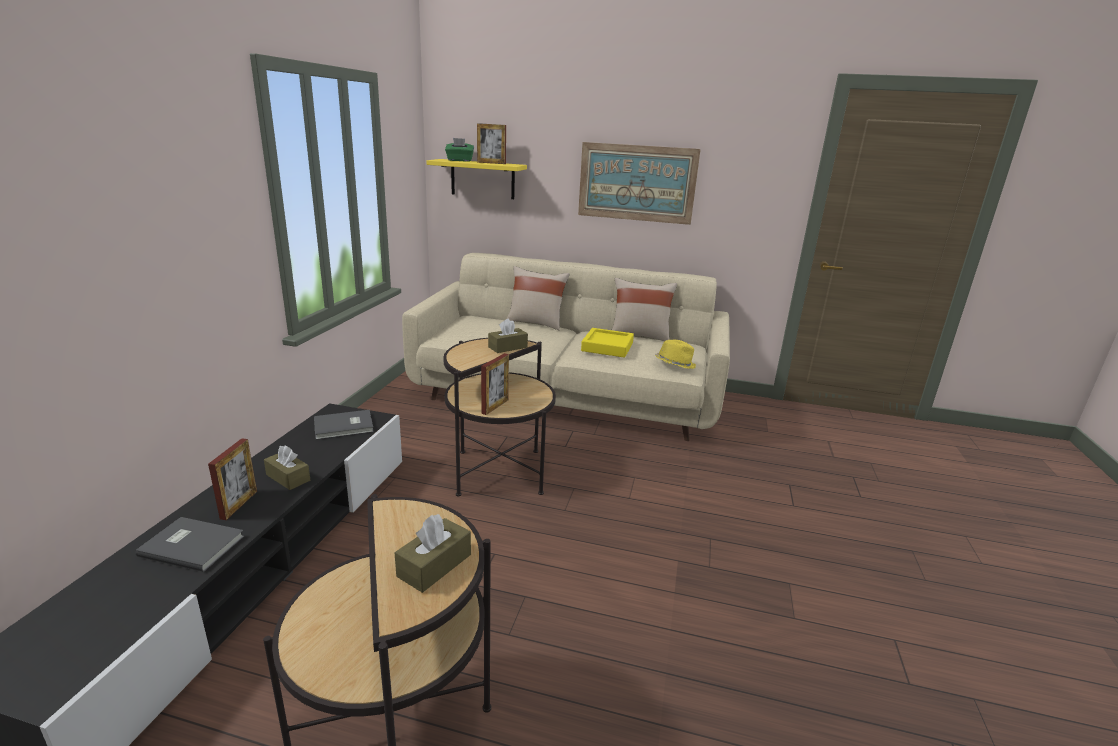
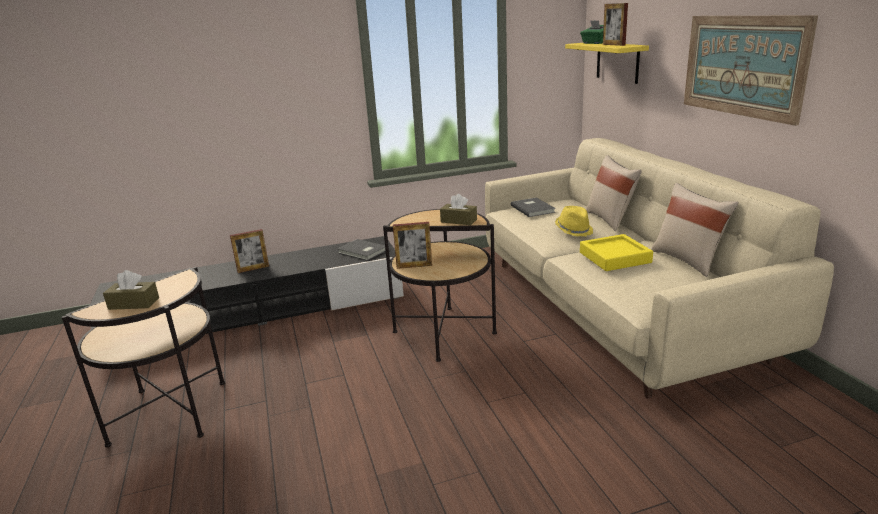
camera: 60 degrees right, 0 degrees up
(192, 544) = (212, 277): grey book -> grey book (533, 208)
(288, 477) = (290, 266): brown tissue box -> none
(674, 364) = (646, 296): yellow hat -> yellow hat (574, 230)

